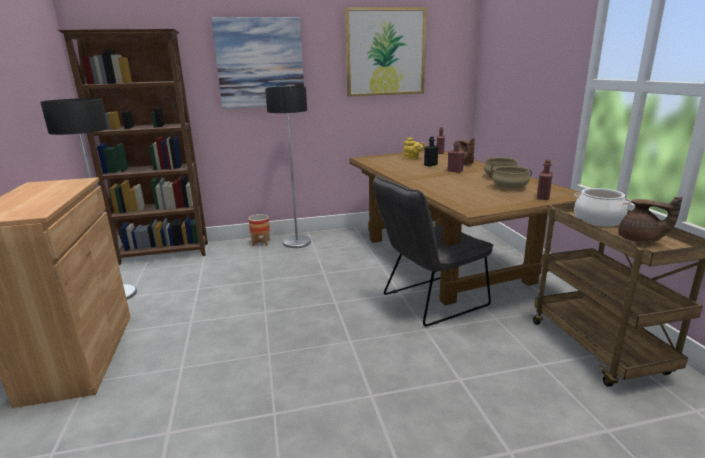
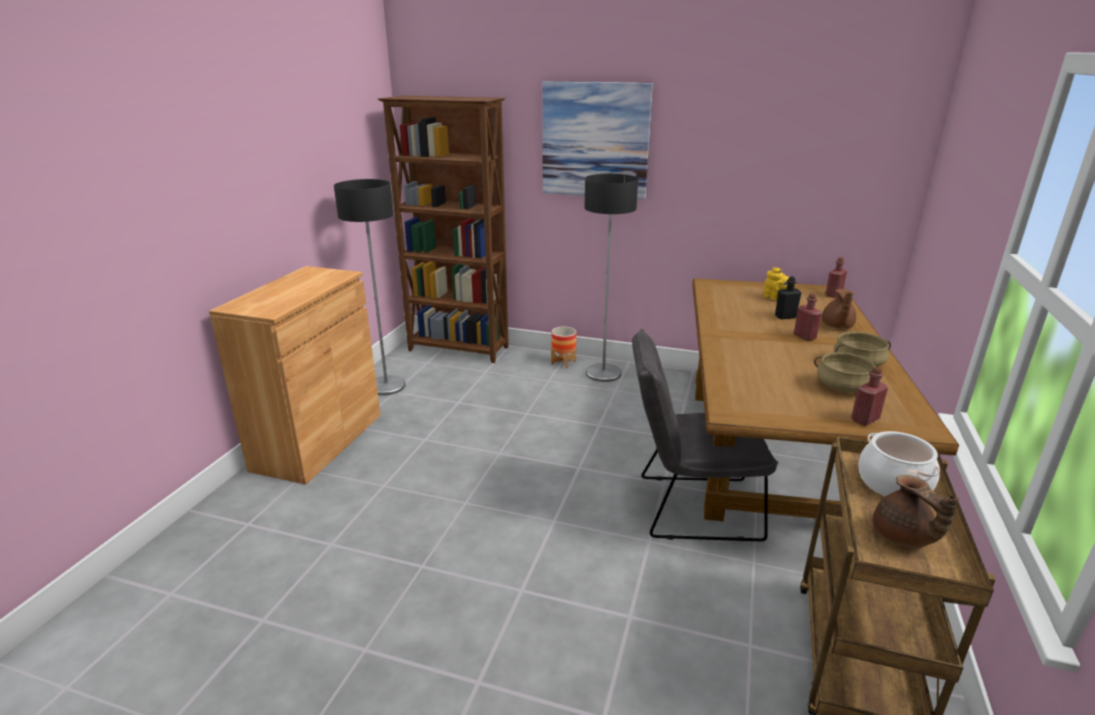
camera: 30 degrees right, 5 degrees up
(385, 52) = (773, 136): picture -> none

